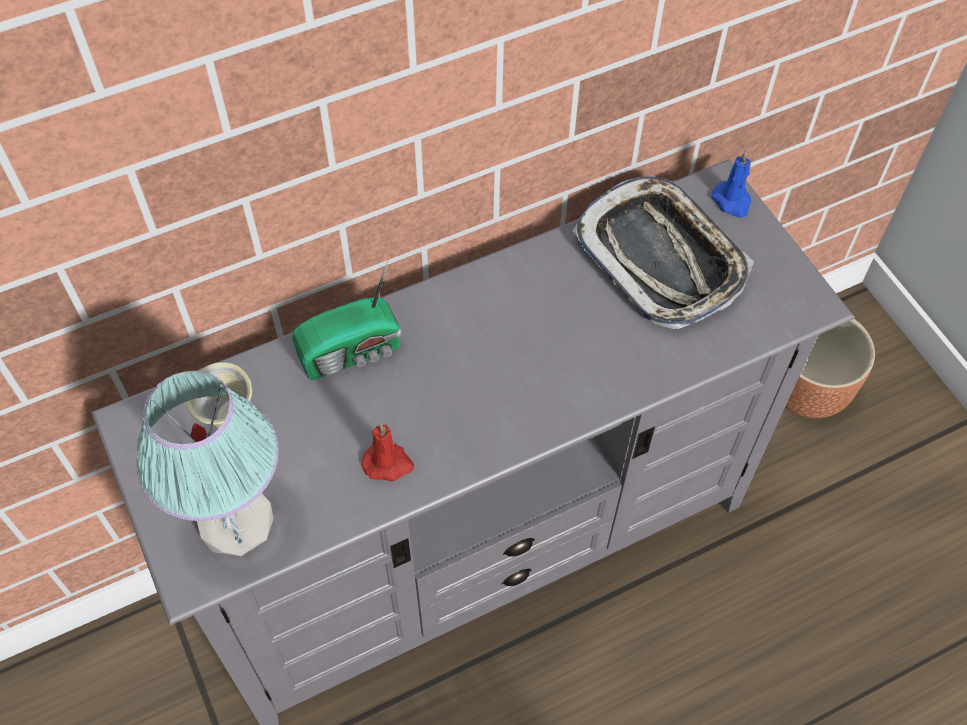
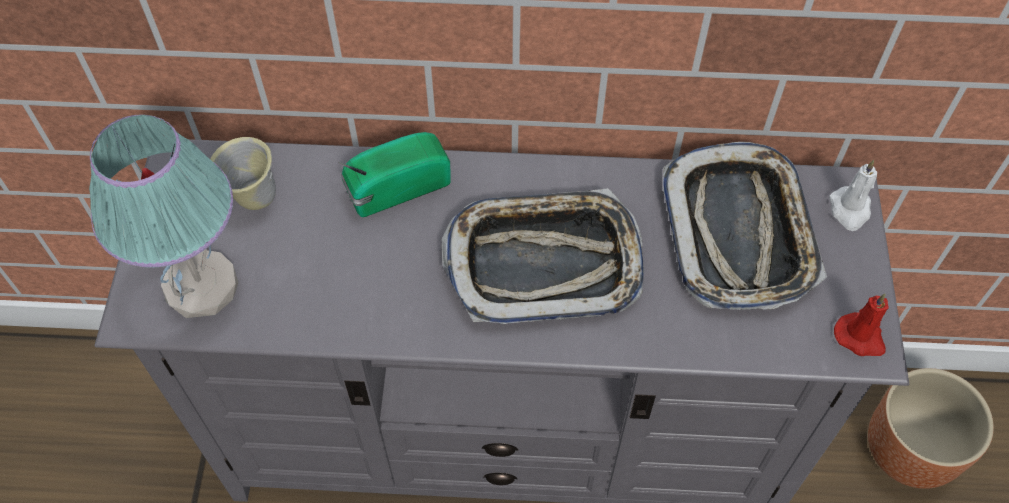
camera: 30 degrees right, 0 degrees up
(353, 352) = (394, 187): radio -> radio turned 150 degrees clockwise
(388, 463) = (359, 301): red candle -> red candle (860, 337)
(523, 356) = (544, 263): none -> tray
(732, 201) = (849, 210): blue candle -> white candle

